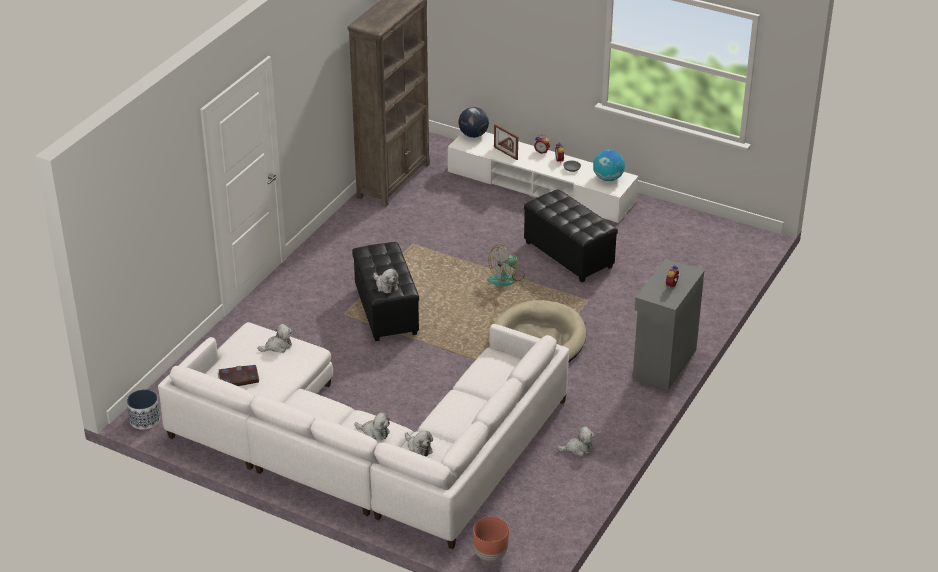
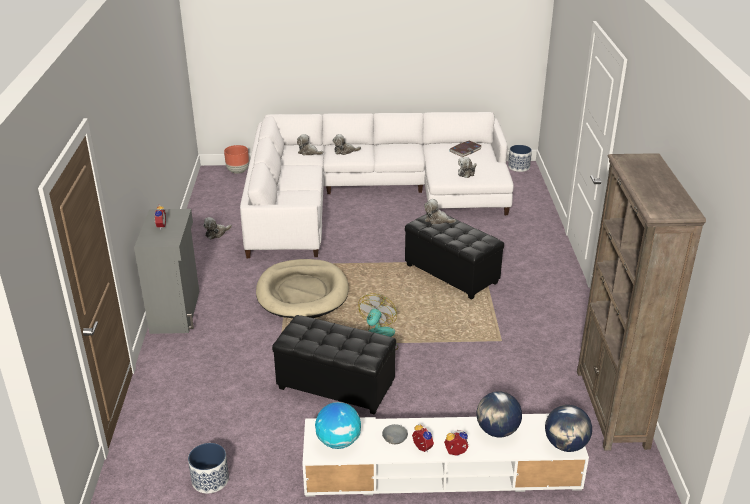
camera: 150 degrees right, 5 degrees down
(505, 153) = (497, 431): picture frame -> globe
(691, 229) = (210, 480): none -> planter

